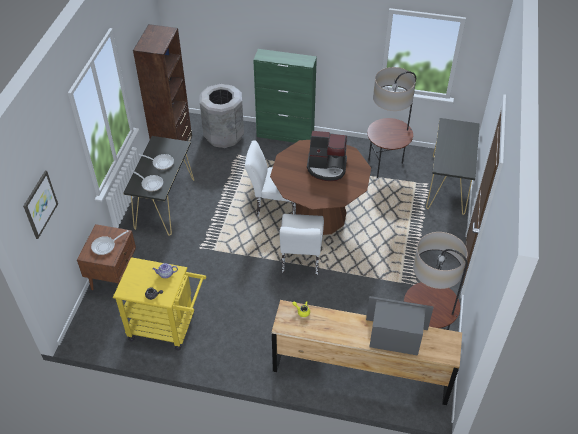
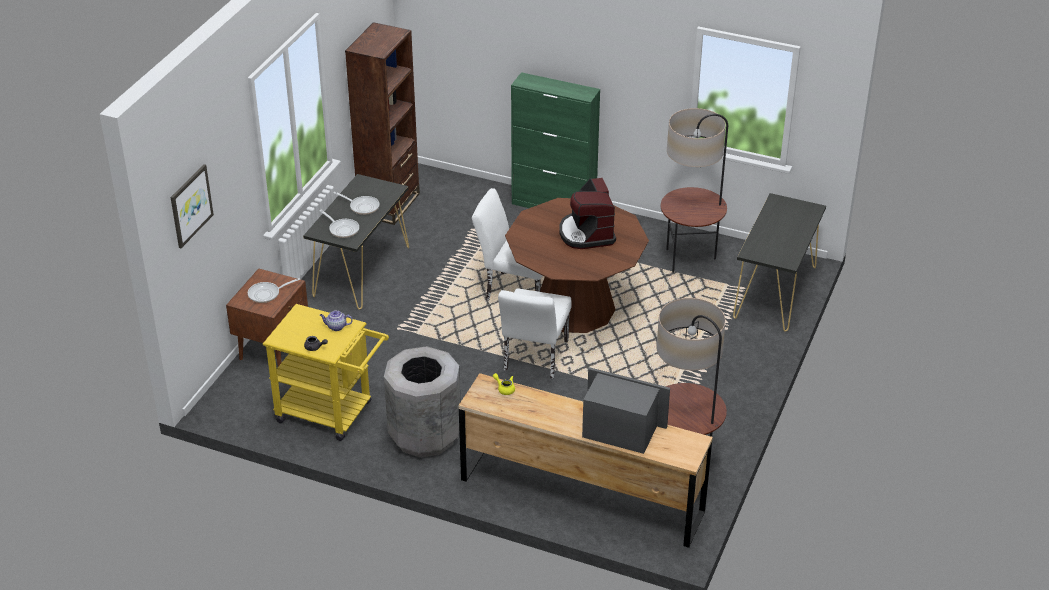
camera: 10 degrees right, 10 degrees down
(224, 136) = (465, 198): grey trash can -> grey trash can (425, 436)
(327, 167) = (586, 233): coffee machine -> coffee machine turned 60 degrees clockwise

